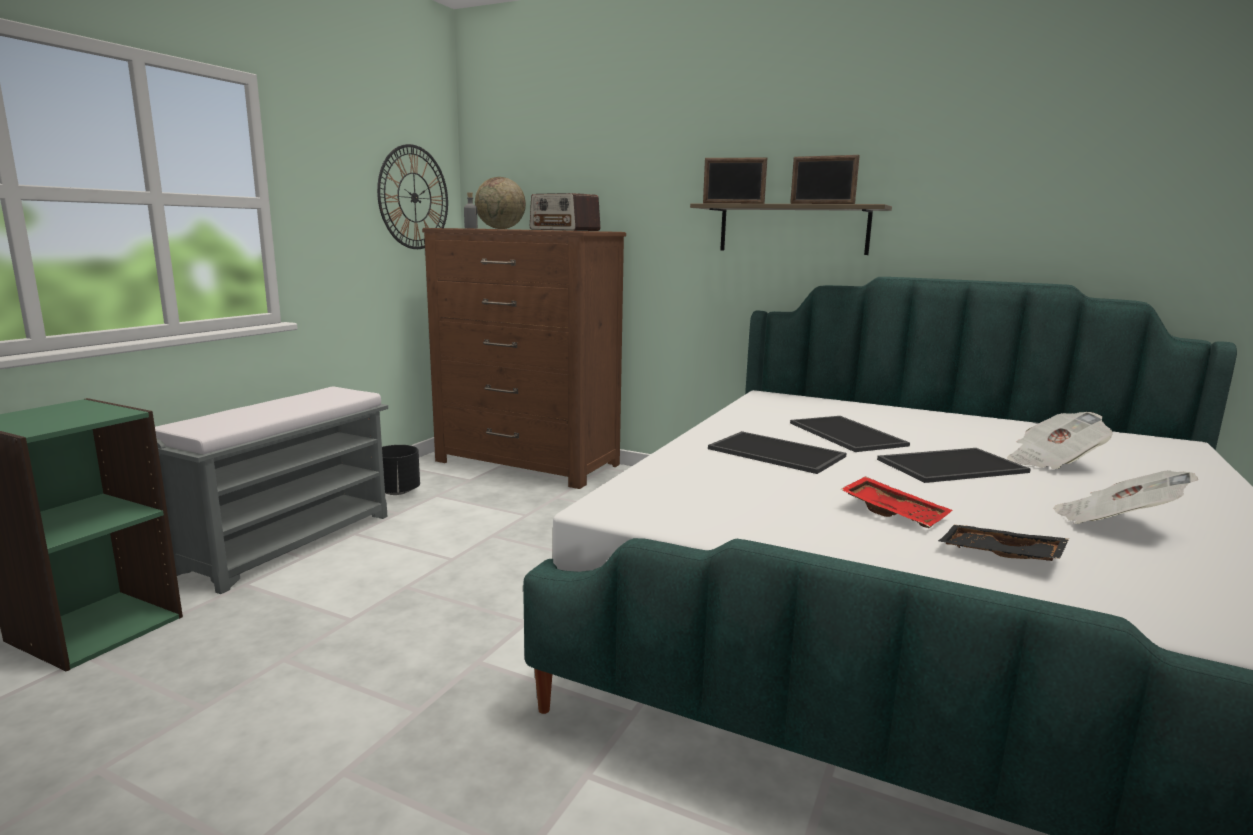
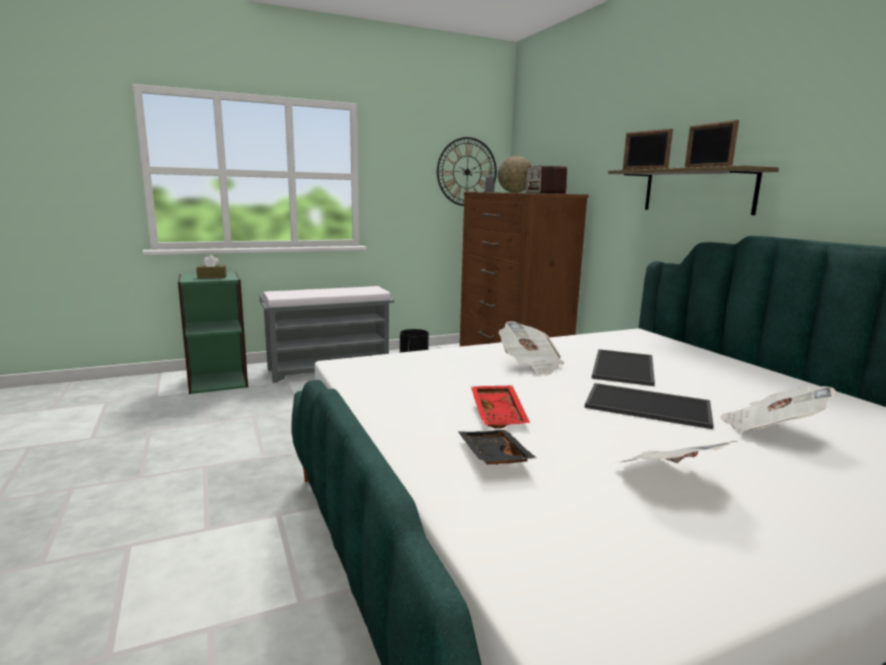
camera: 40 degrees right, 0 degrees up
(71, 416) = (212, 277): none -> brown tissue box
(778, 452) = (530, 365): tray -> newspaper

